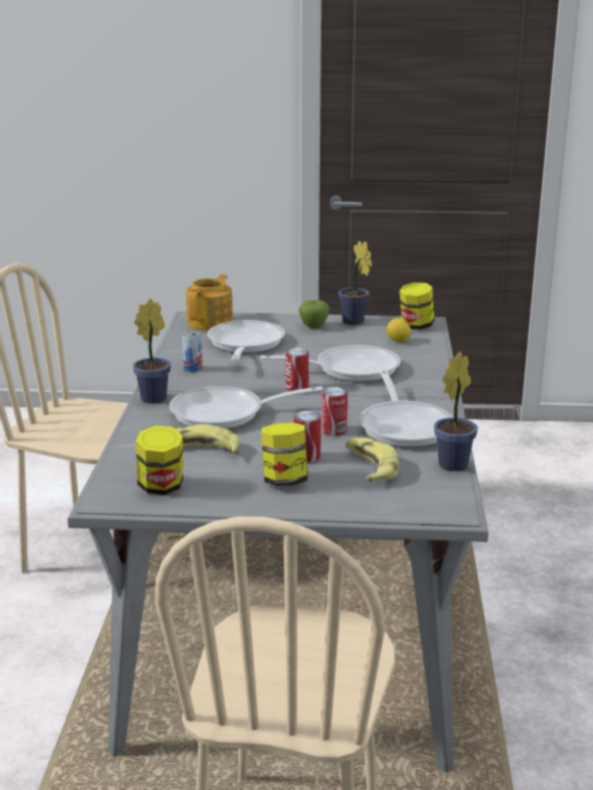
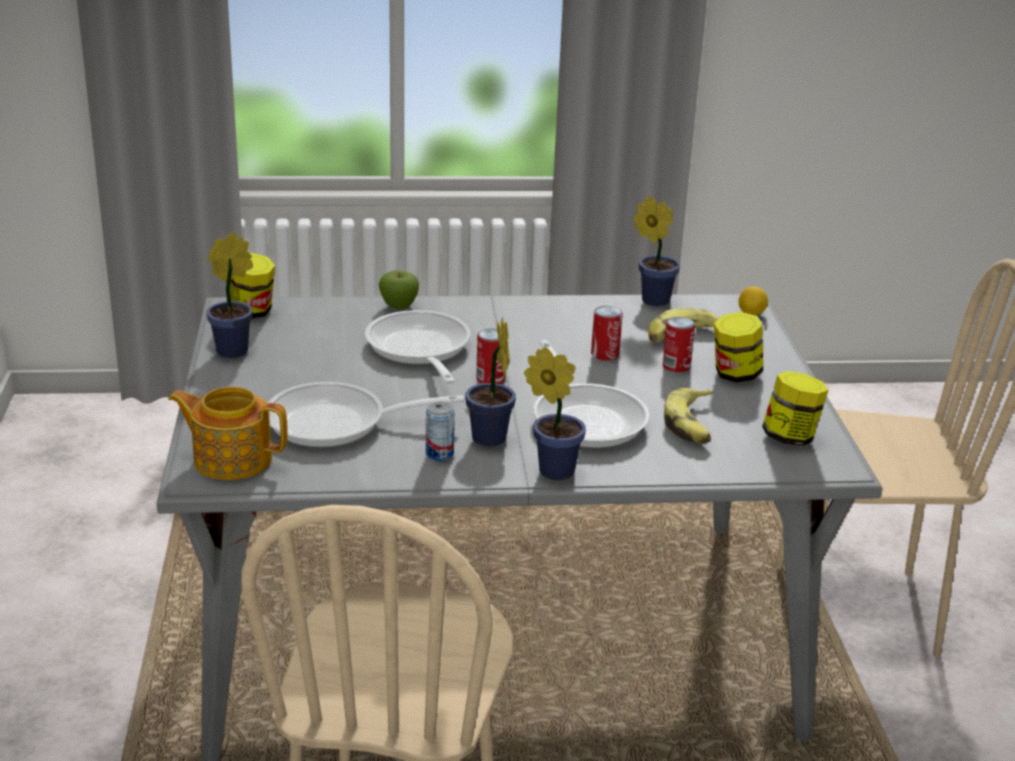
camera: 100 degrees left, 5 degrees up
(204, 383) = (489, 441): none -> potted plant
(313, 326) = (253, 377): apple -> apple (399, 306)
(398, 341) = (312, 323): lemon -> lemon (751, 314)
(404, 426) = (577, 320): frying pan -> none

